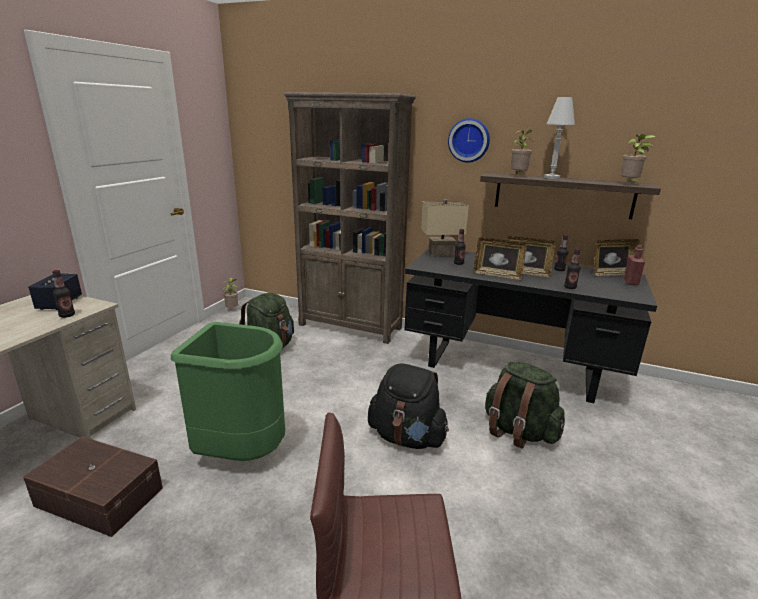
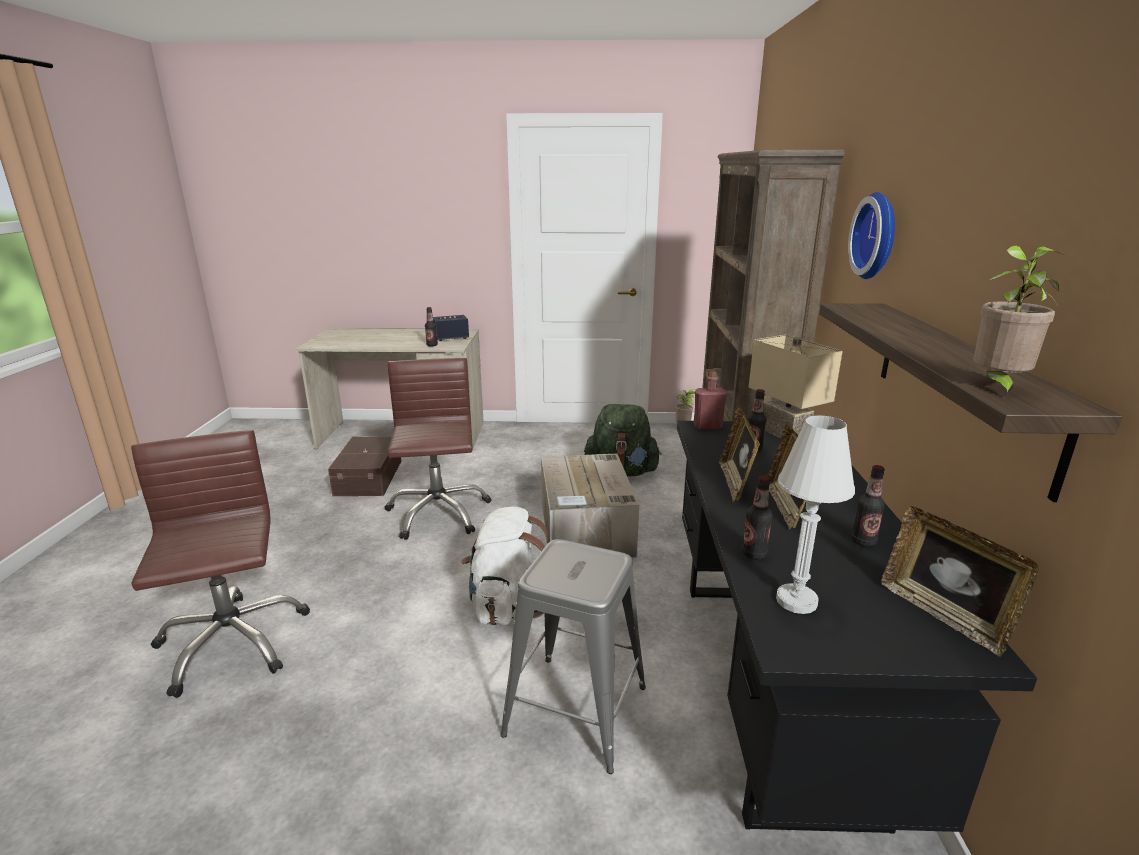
camera: 70 degrees right, 0 degrees up
(242, 452) = (438, 513): green trash can -> brown office chair
(335, 382) = (586, 529): none -> cardboard box
(407, 437) = (507, 604): black backpack -> white backpack
(518, 176) = (878, 317): potted plant -> none
(518, 432) = (576, 711): green backpack -> grey stool
(551, 178) = (917, 334): white table lamp -> white table lamp (796, 601)
(630, 282) = (909, 642): red bottle -> red bottle (707, 426)

